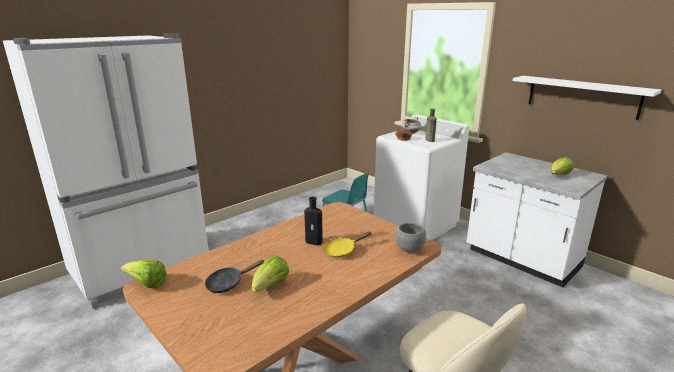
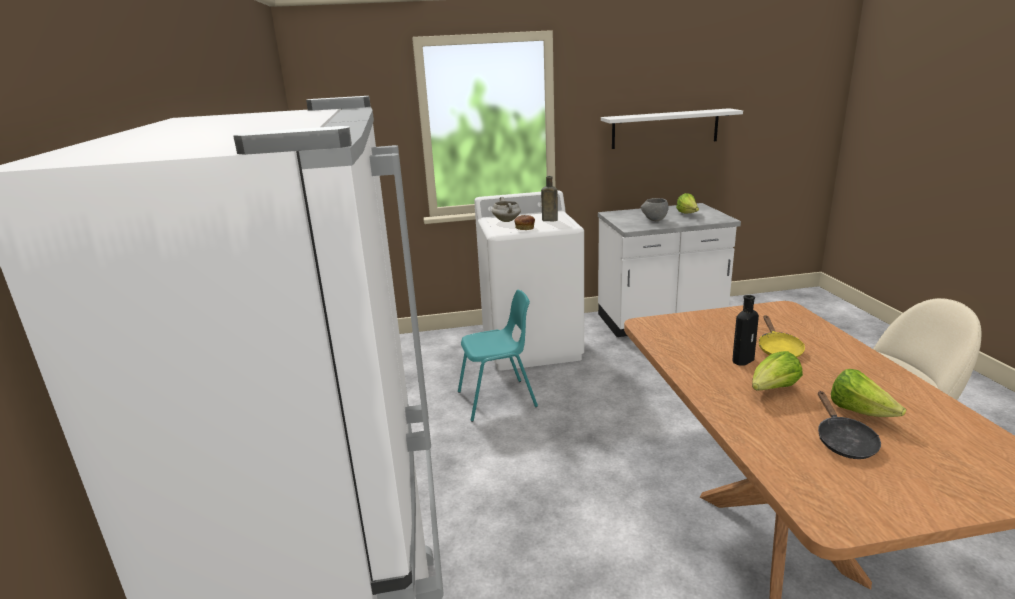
camera: 55 degrees left, 0 degrees up
(147, 284) = (824, 517): lettuce -> lettuce (773, 390)
(409, 249) = (793, 316): grey bowl -> grey bowl (654, 220)

